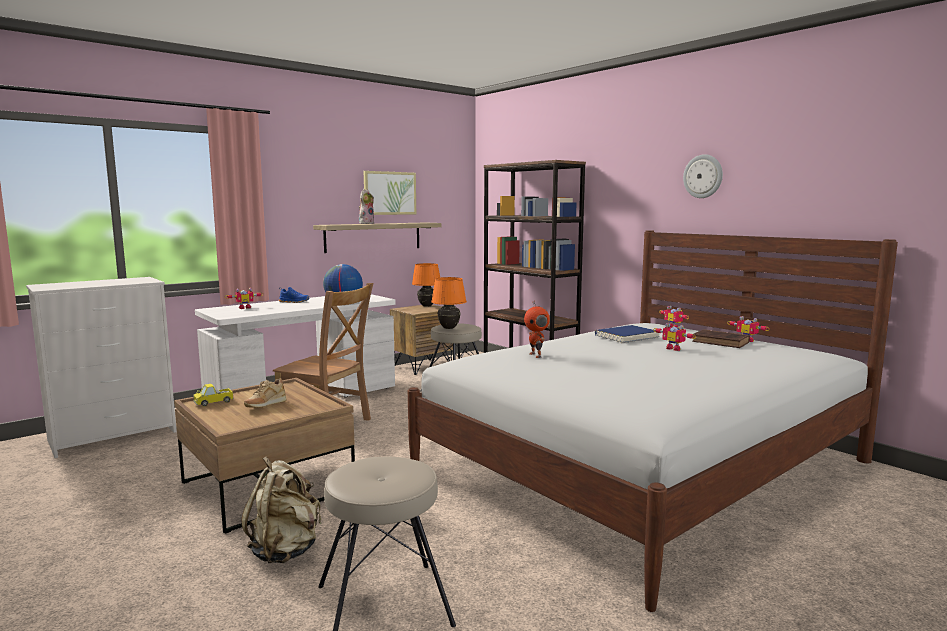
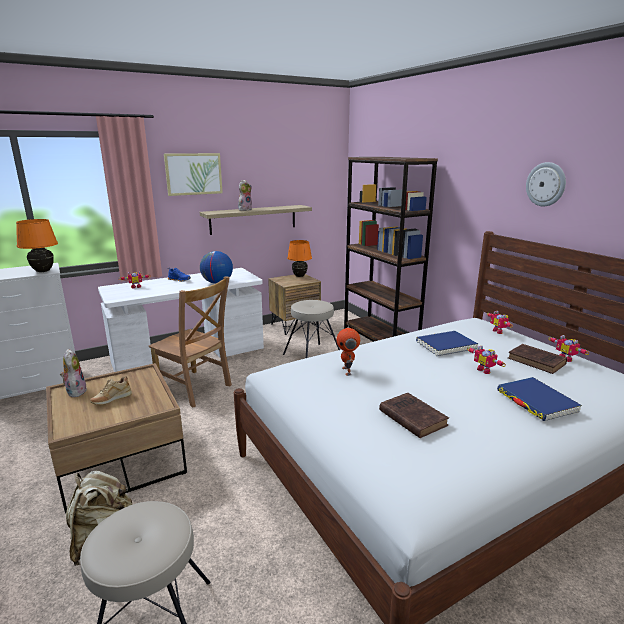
camera: 10 degrees right, 10 degrees up
(214, 402) = (75, 391): toy truck -> plush toy
(389, 193) = (268, 181): picture -> picture (193, 174)
(449, 328) = (305, 307): orange table lamp -> orange table lamp (43, 271)
(620, 376) = (411, 417): none -> brown book
(732, 363) = (536, 401): none -> blue book

